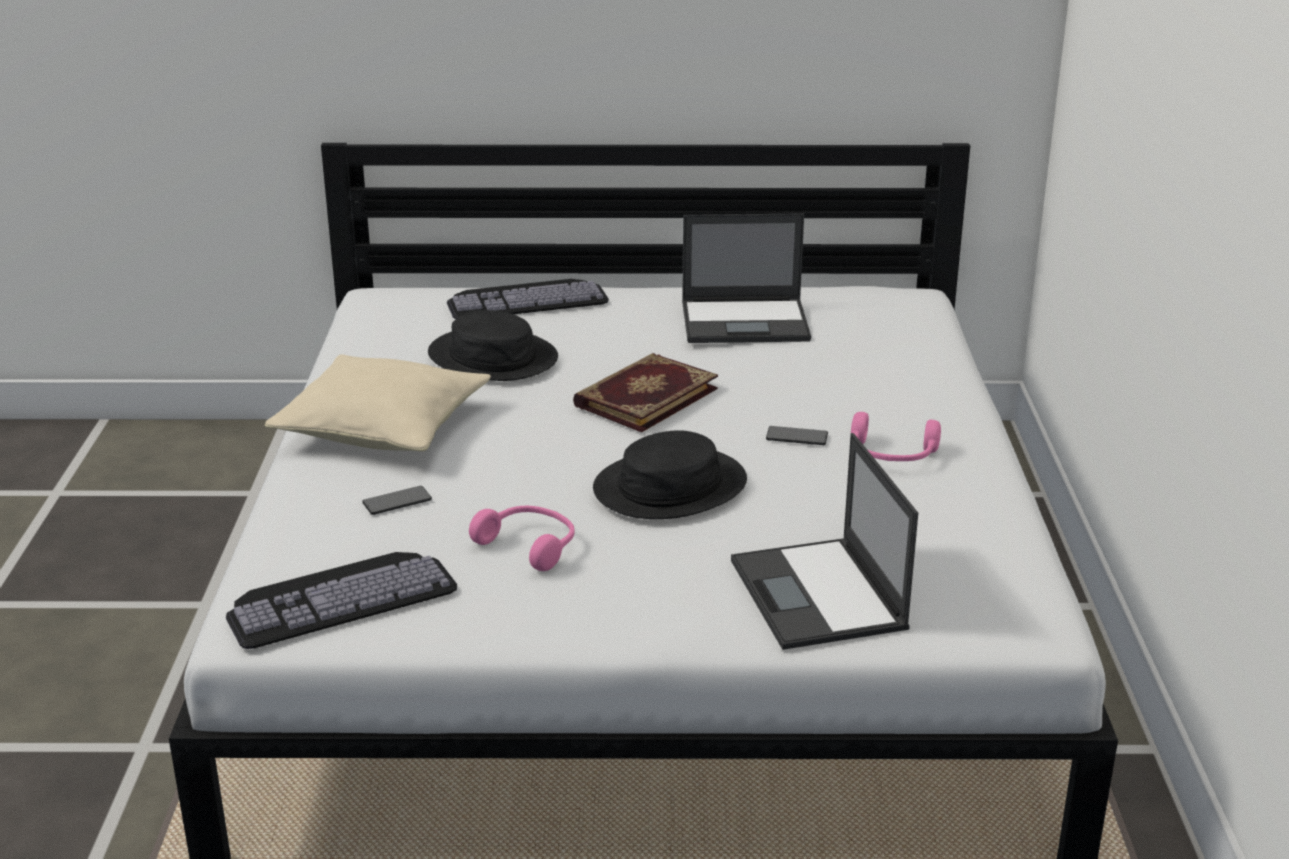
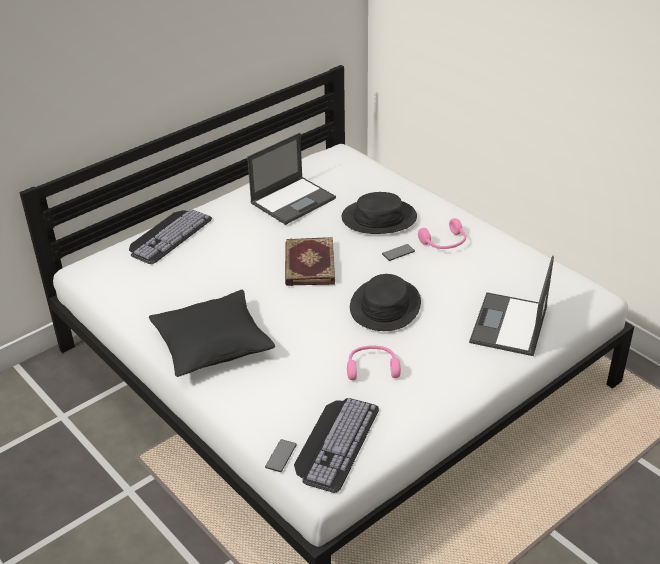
camera: 40 degrees left, 10 degrees up
(383, 428) = (212, 345): beige pillow -> black pillow
(397, 501) = (283, 380): phone -> phone (281, 456)
(493, 357) = (204, 277): black hat -> black hat (379, 218)
(819, 595) = (509, 325): laptop -> laptop turned 75 degrees clockwise

